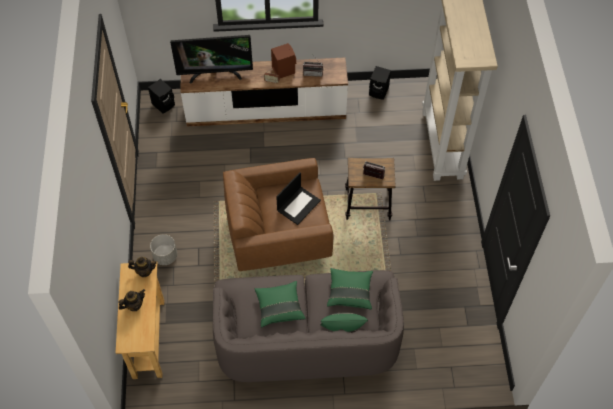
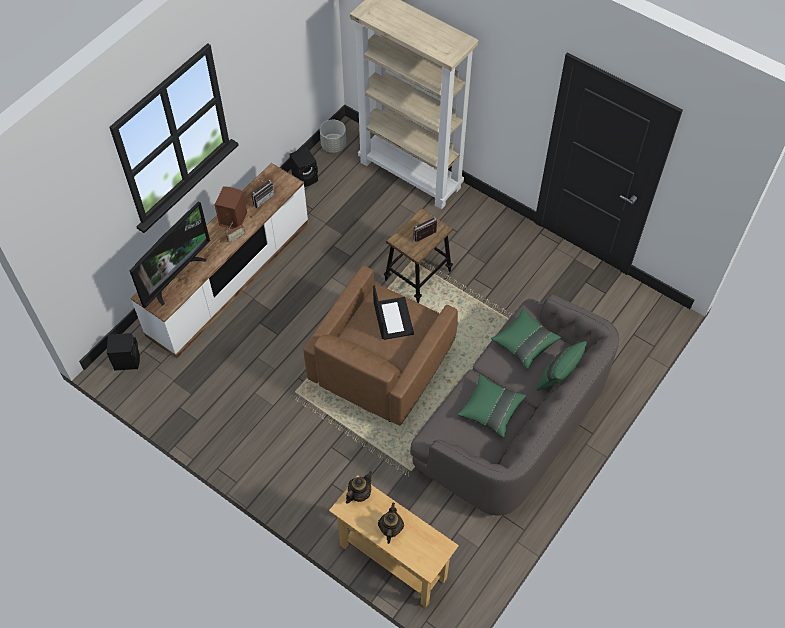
camera: 50 degrees left, 0 degrees up
(165, 256) = (312, 483): grey planter -> grey planter (333, 145)

